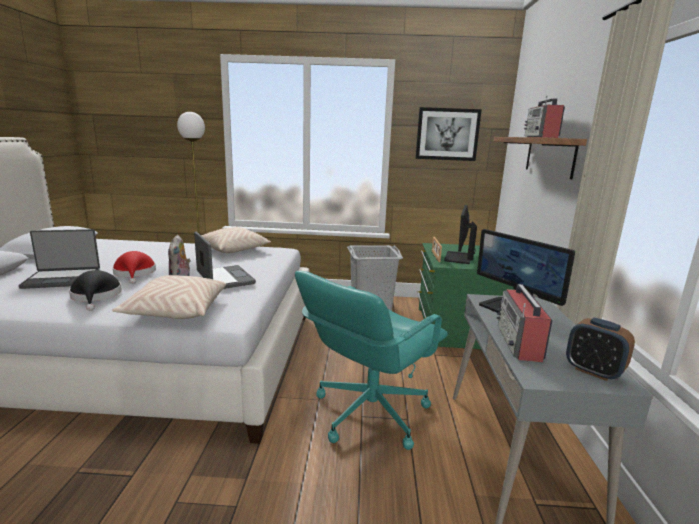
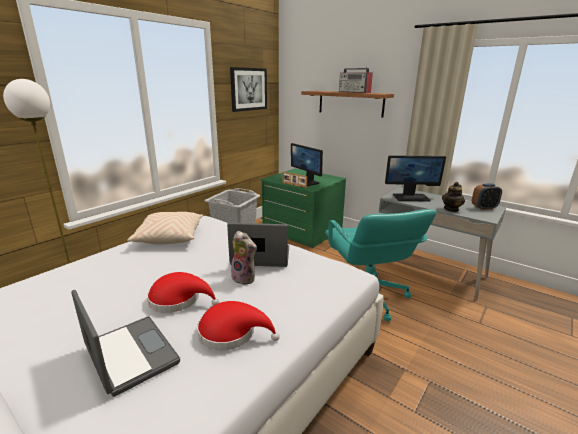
camera: 55 degrees left, 5 degrees up
(63, 279) = (129, 355): laptop -> laptop turned 60 degrees counterclockwise
(96, 296) = (232, 333): black hat -> red hat
(176, 311) = (319, 293): beige pillow -> none
(519, 343) = (451, 209): radio -> teapot

